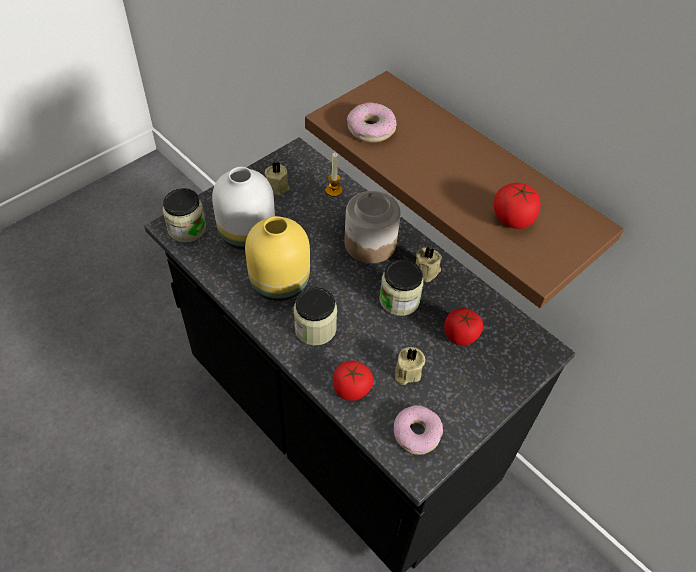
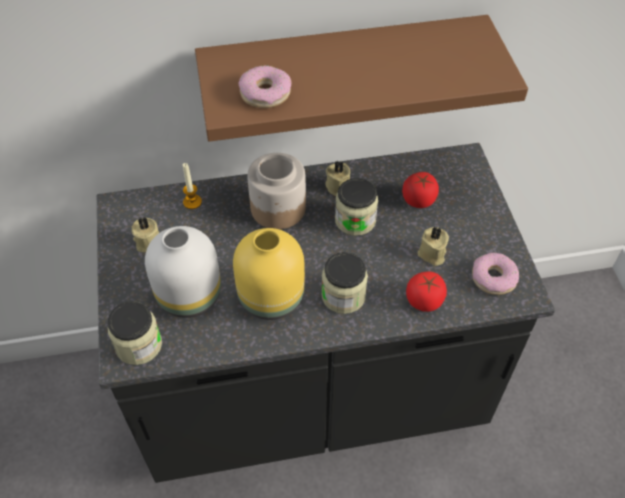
camera: 55 degrees left, 0 degrees up
(512, 218) = (438, 63): tomato -> none

